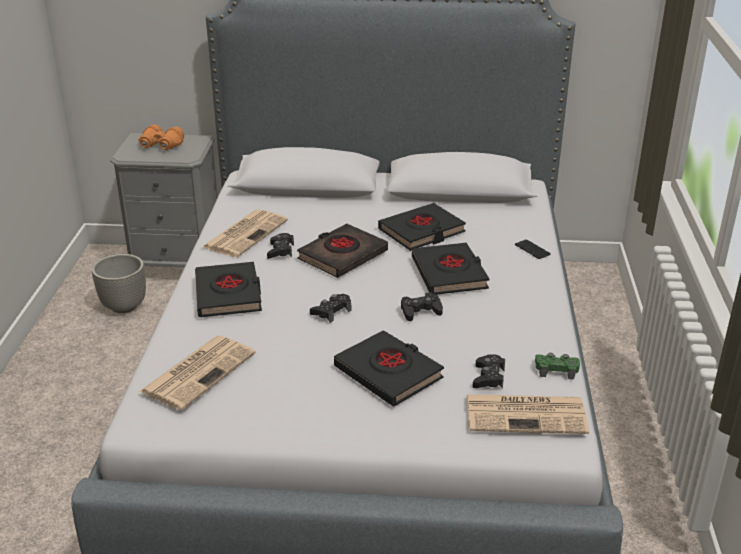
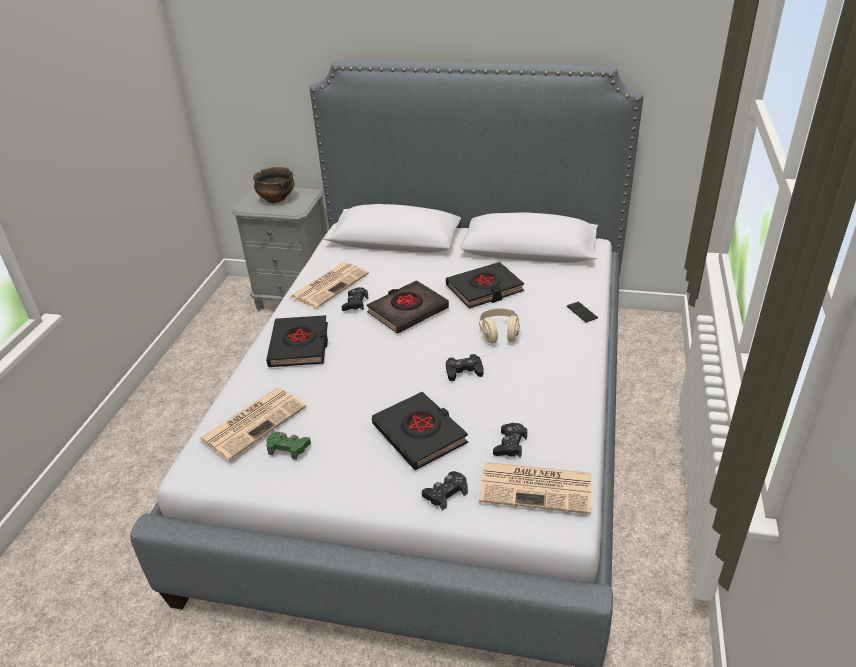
camera: 10 degrees right, 5 degrees up
(124, 306) = (245, 334): planter -> none
(161, 146) = (276, 199): orange binoculars -> bowl
(331, 311) = (384, 368): black game controller -> black game controller (446, 493)
(449, 274) = (499, 334): black book -> beige headphones
(556, 369) = (576, 441): green game controller -> green game controller (288, 448)

